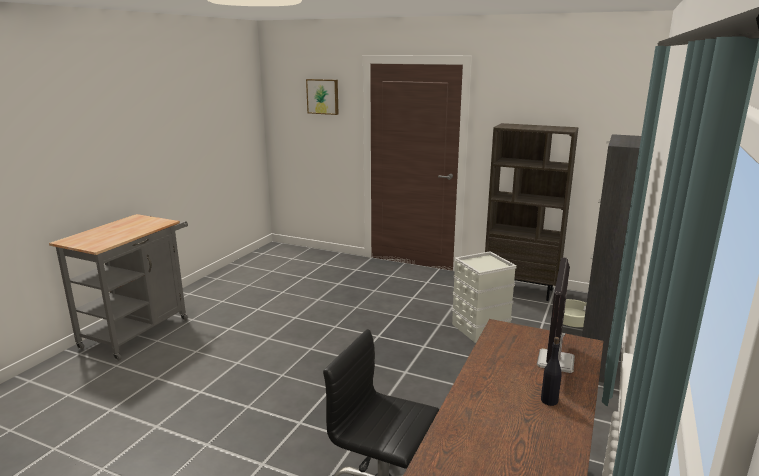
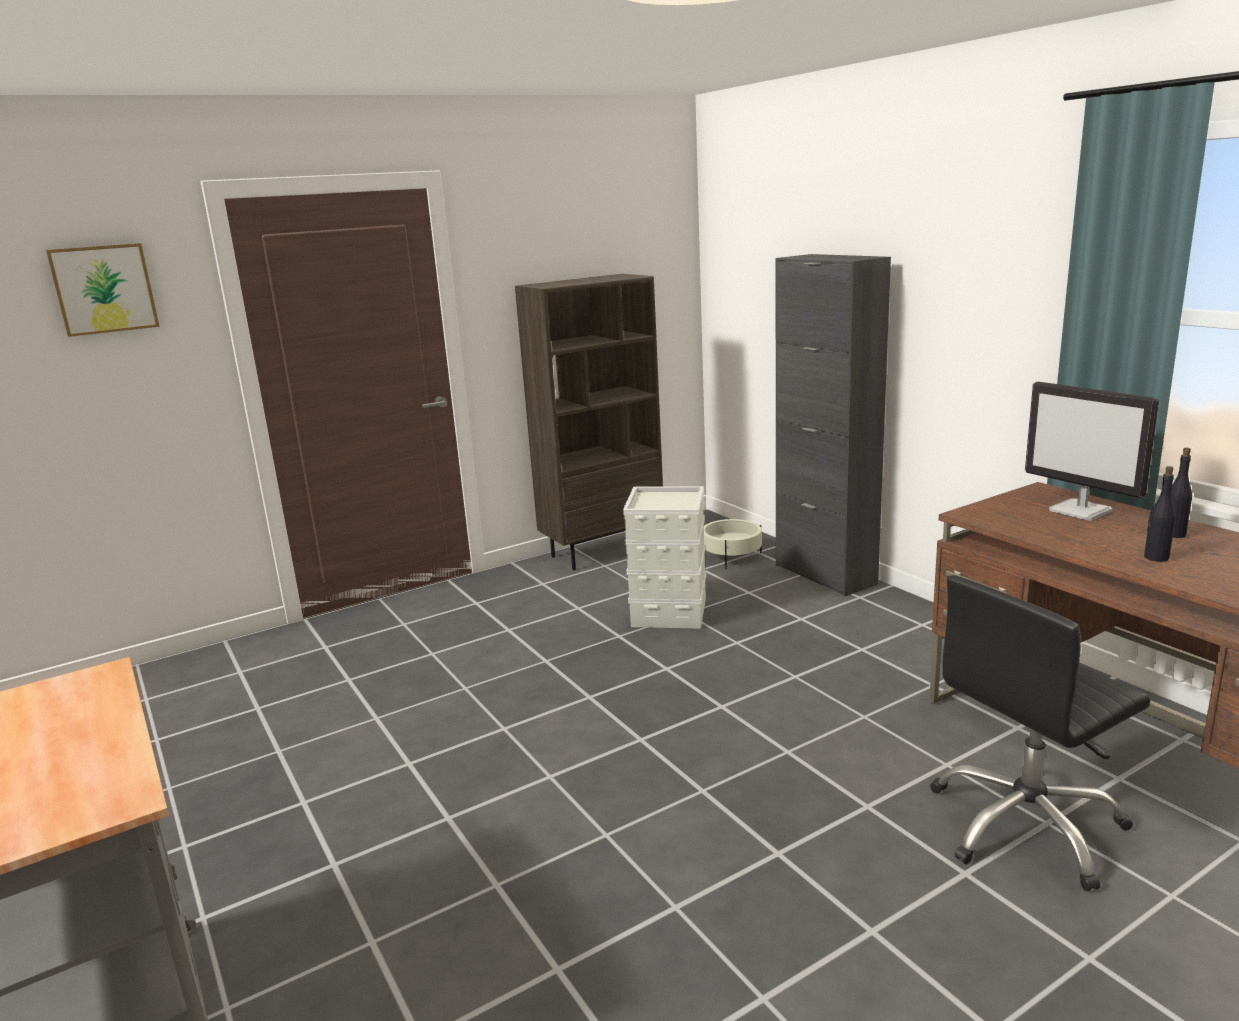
camera: 55 degrees left, 0 degrees up
(490, 396) = (1156, 557): none -> black bottle

